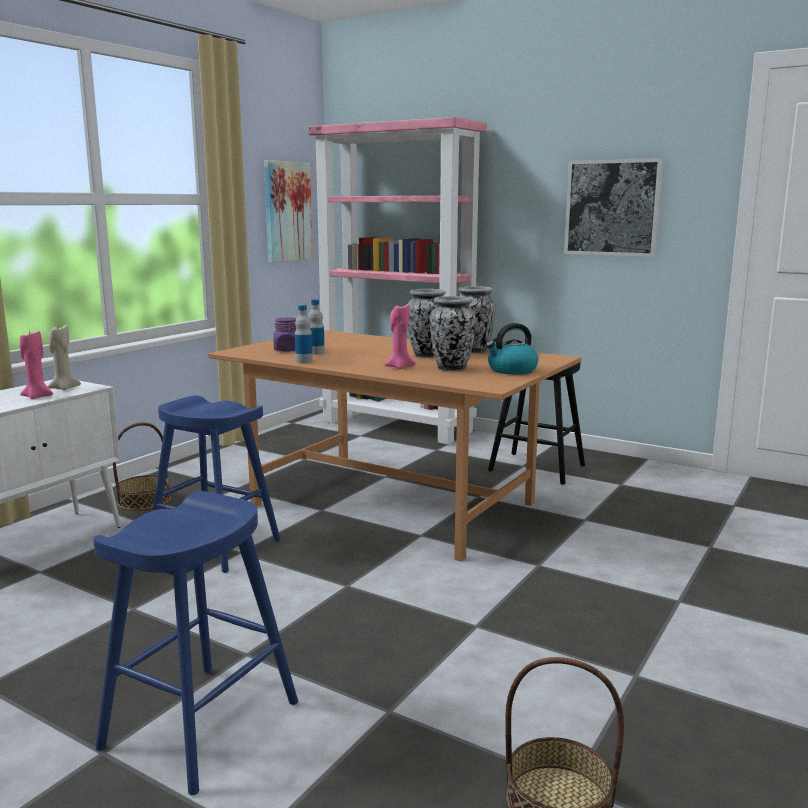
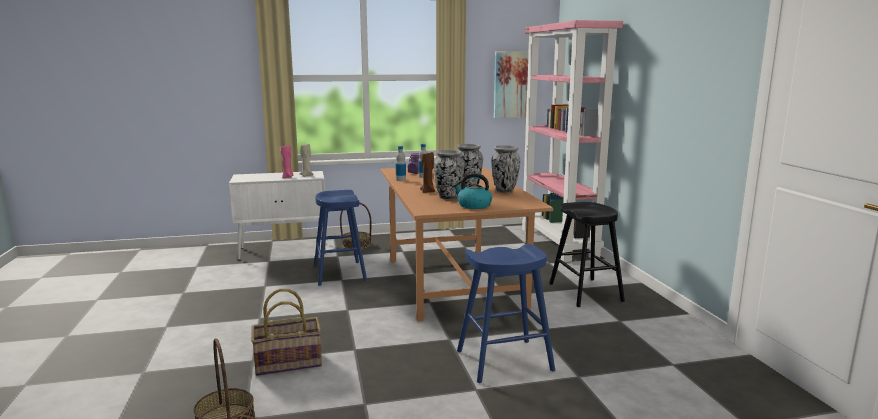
camera: 45 degrees right, 0 degrees up
(201, 724) = (201, 333): blue stool -> blue stool (504, 360)
(399, 367) = (428, 191): pink candle -> brown candle
(442, 685) = (288, 362): none -> basket
(612, 207) = (682, 92): picture -> none

